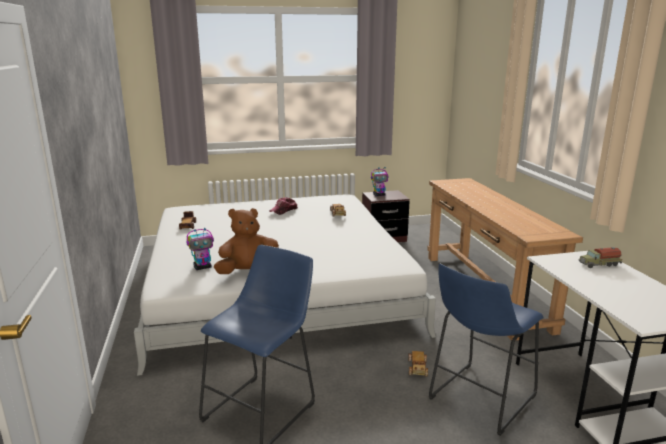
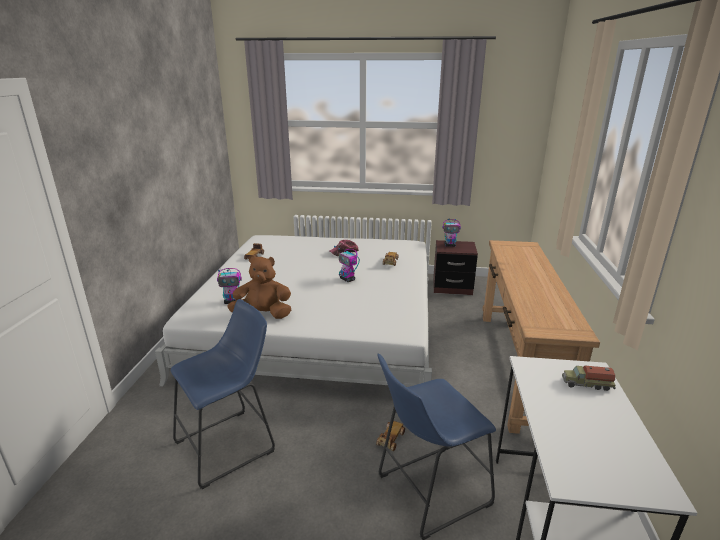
camera: 20 degrees right, 5 degrees up
(308, 233) = (347, 279): none -> toy robot

